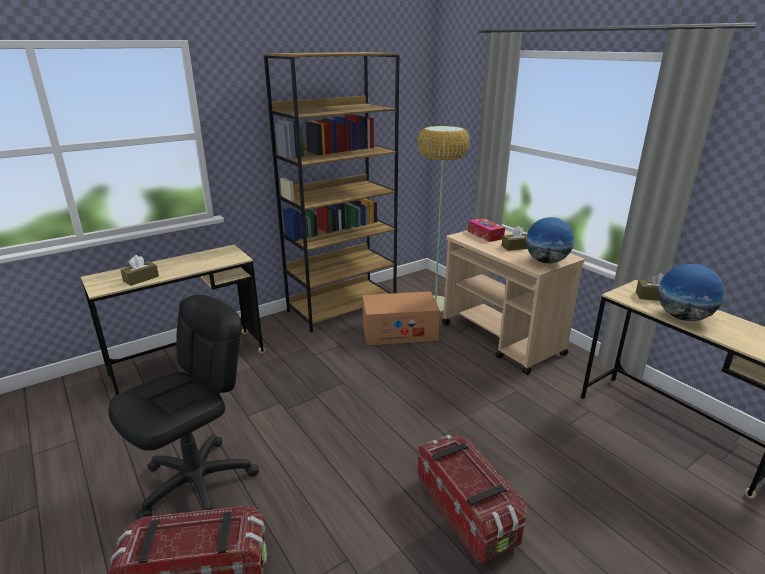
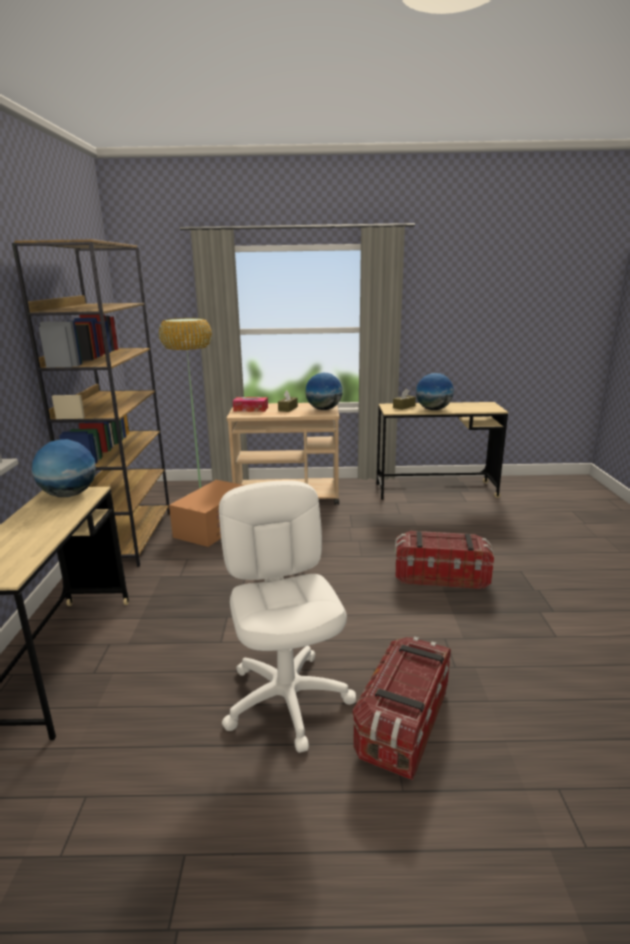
camera: 55 degrees left, 5 degrees down
(141, 279) = (31, 547): brown tissue box -> none
(198, 484) = (287, 699): black office chair -> white office chair
(227, 255) = (69, 495): none -> globe

